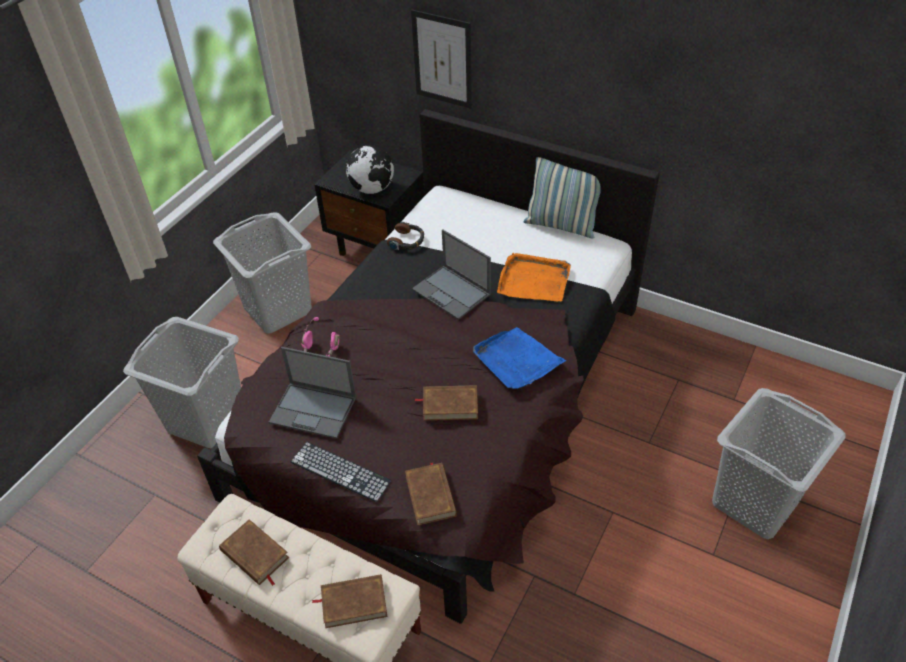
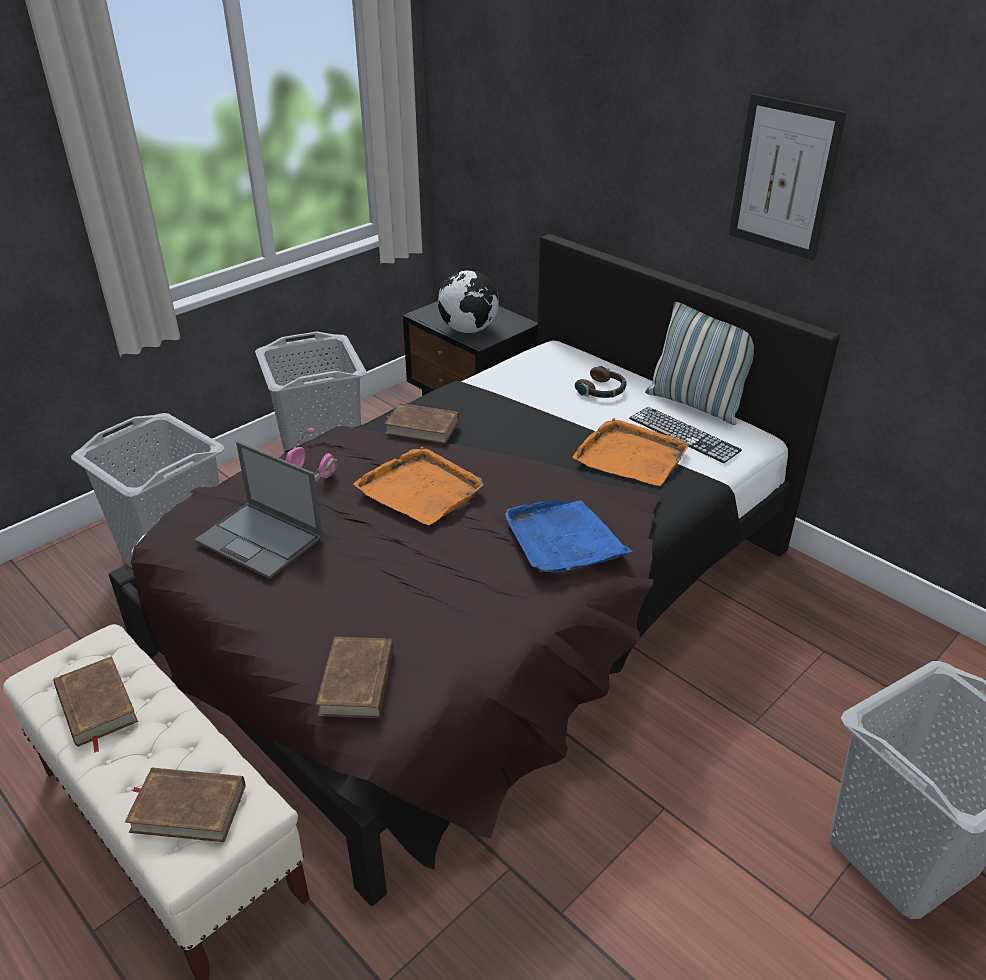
camera: 15 degrees right, 10 degrees down
(340, 471) = (252, 620): keyboard -> keyboard (684, 434)
(405, 343) = (421, 489): none -> orange tray
(407, 241) = (484, 386): headphones -> headphones (602, 390)
(442, 59) = (577, 165): picture -> picture (784, 177)
(450, 405) = (443, 573): brown book -> brown book (422, 427)
(452, 292) = (512, 447): laptop -> none

